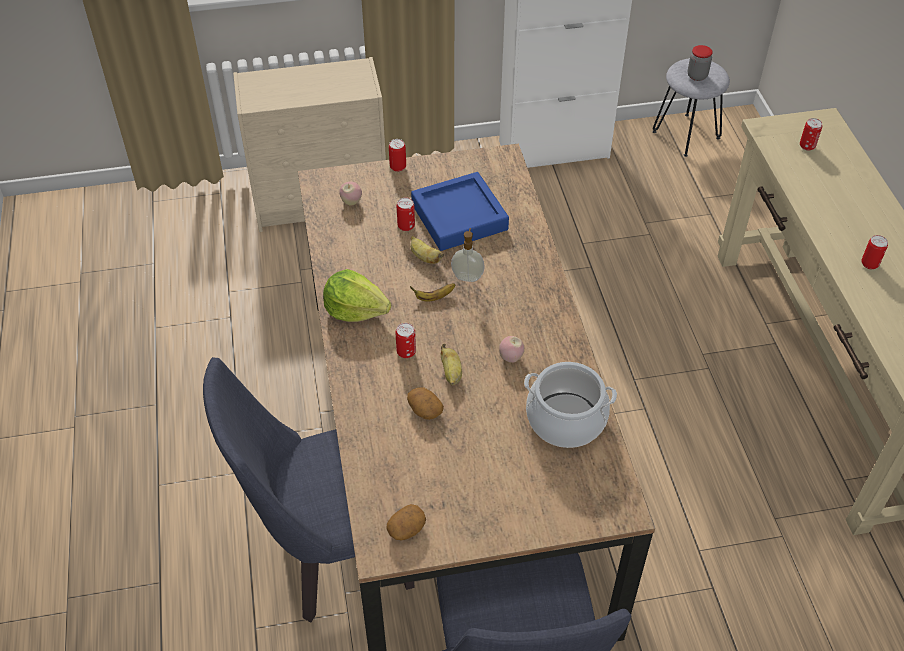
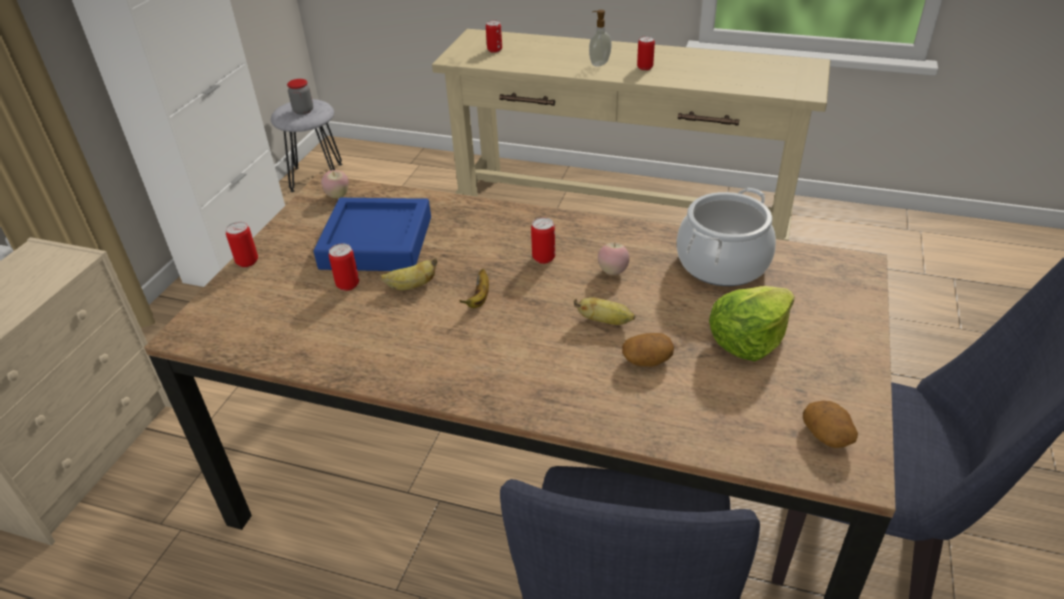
camera: 60 degrees left, 10 degrees down
(351, 202) = (257, 316): apple -> apple (337, 196)
(355, 309) = (441, 369): lettuce -> lettuce (748, 339)
(406, 352) = (546, 347): can -> can (543, 258)
(467, 277) = (471, 264): soap dispenser -> soap dispenser (599, 63)

